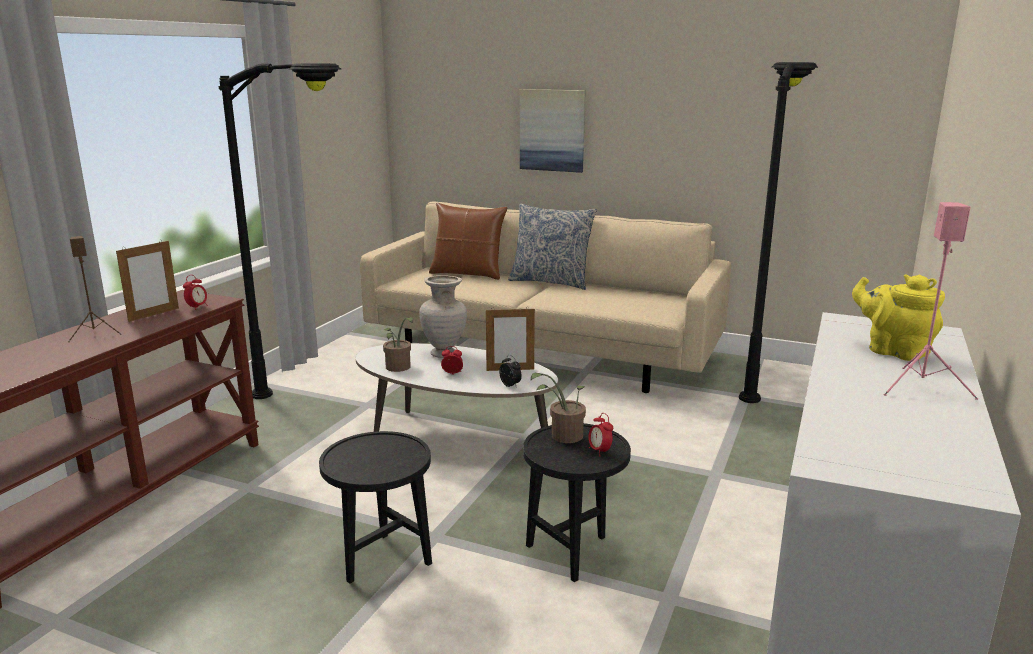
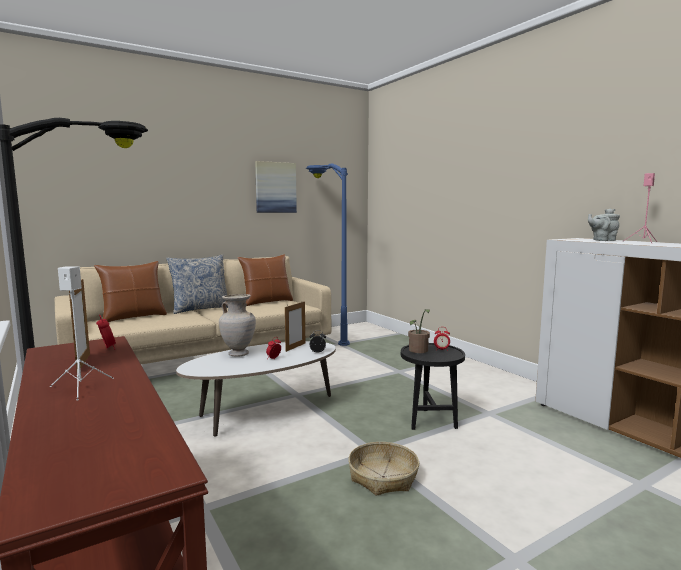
camera: 55 degrees left, 10 degrees down
(95, 334) = (81, 387): brown speaker -> white speaker
(382, 563) = (383, 477): black side table -> basket
(398, 368) = (235, 368): potted plant -> none
(552, 130) = (170, 206): picture -> picture (275, 187)
(645, 293) = (266, 302): none -> brown pillow
(758, 375) = (325, 335): black floor lamp -> blue floor lamp
(893, 351) = (602, 240): yellow teapot -> grey teapot

